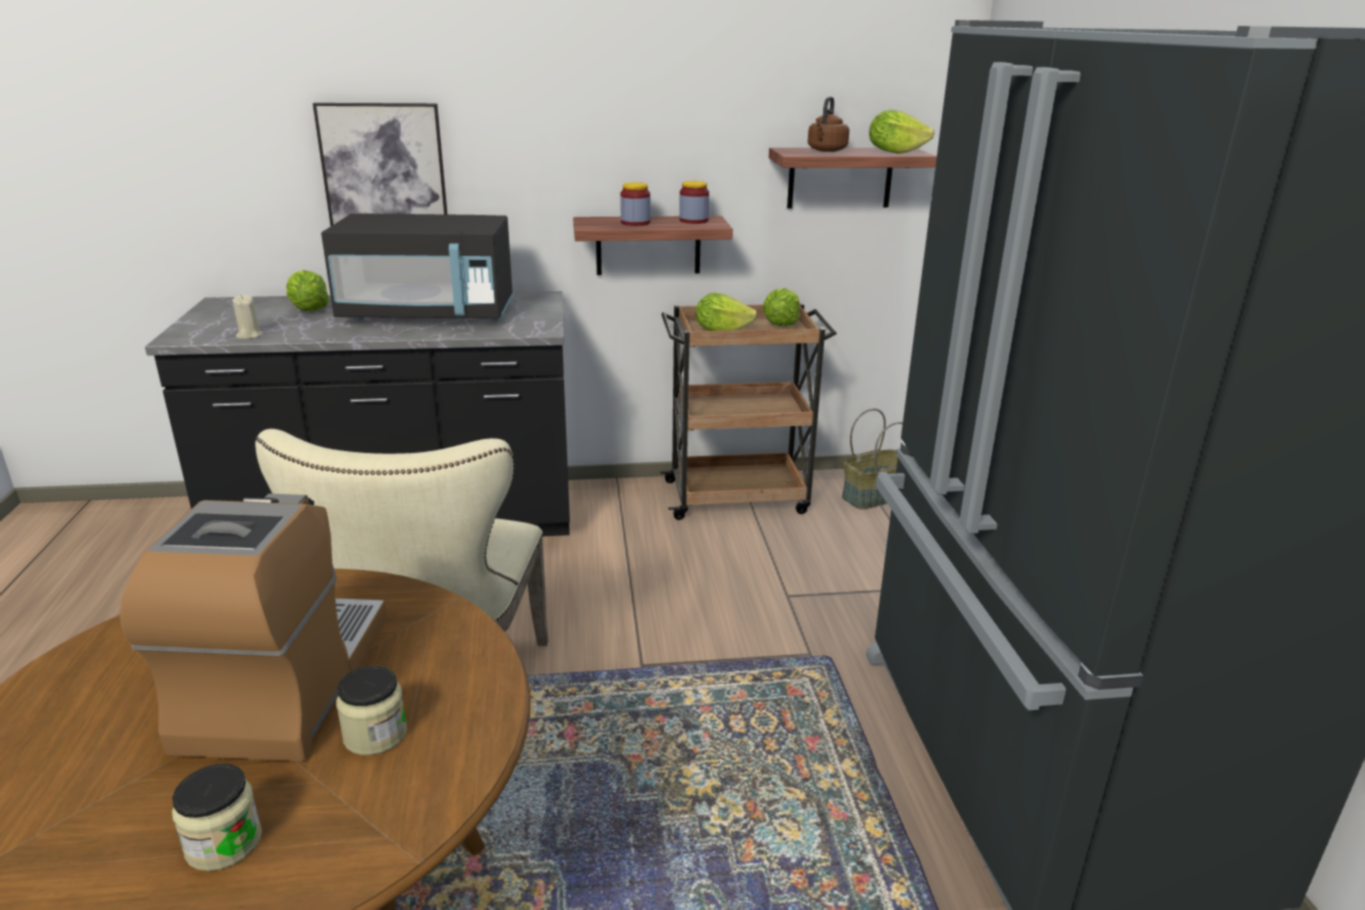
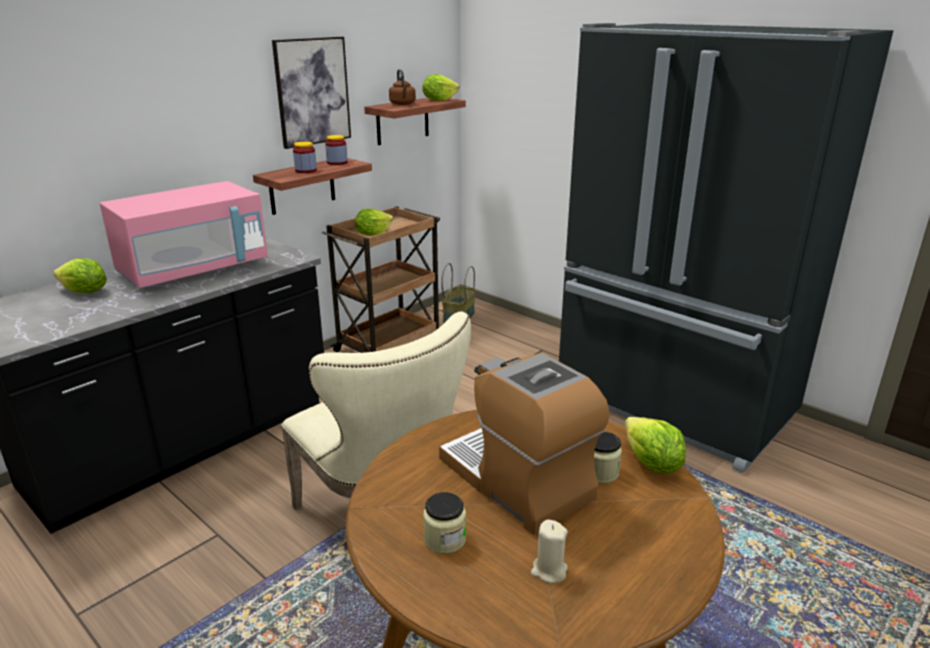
camera: 40 degrees left, 0 degrees up
(224, 843) = (632, 541): jar -> jar (445, 539)
(249, 336) = (80, 322): beige candle -> beige candle (549, 571)
(385, 178) = (108, 168): picture -> picture (312, 92)
(429, 315) = (194, 269): black microwave -> pink microwave
(781, 324) = (397, 222): lettuce -> lettuce (651, 464)

